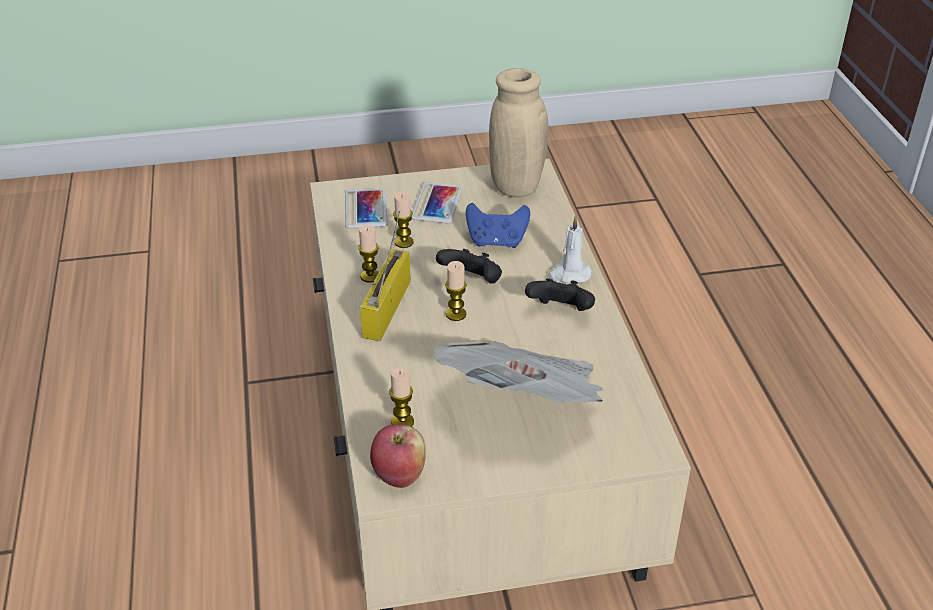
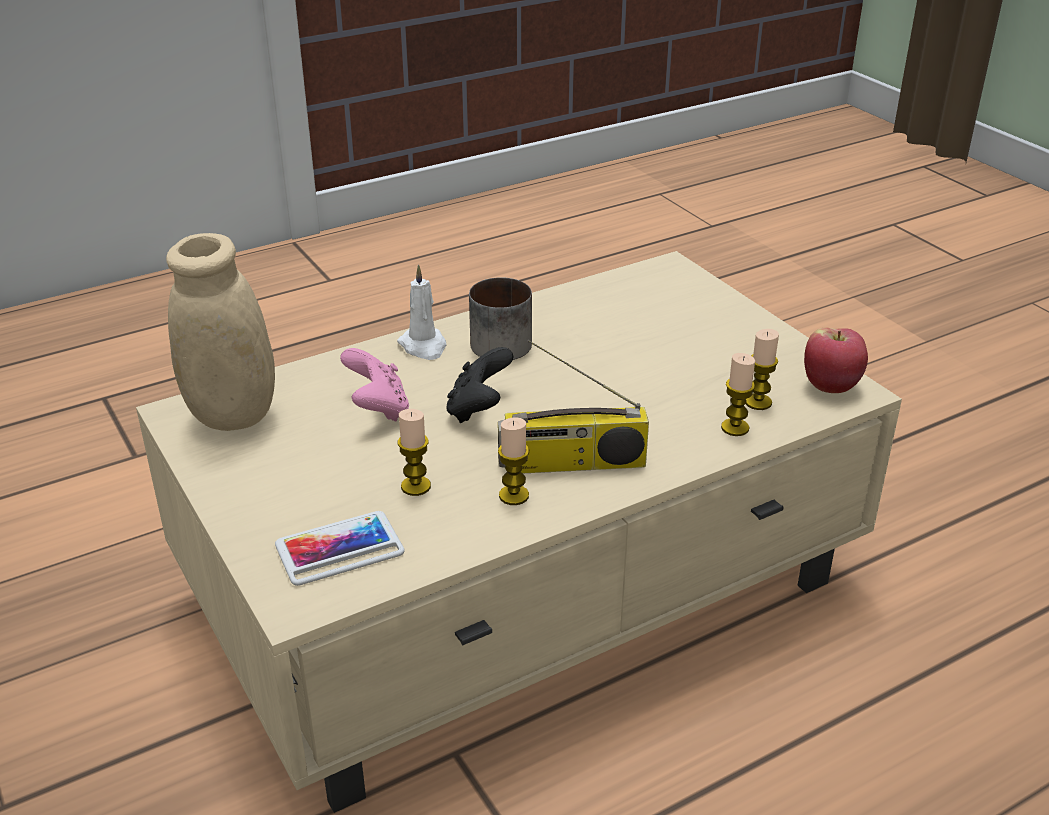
camera: 110 degrees left, 5 degrees down
(437, 203) = (298, 480): phone -> none
(456, 314) = (551, 408): candle -> candle (735, 428)
(496, 241) = (377, 409): blue game controller -> pink game controller
(525, 403) = (666, 337): newspaper -> none
(560, 312) = (501, 340): black game controller -> mug

